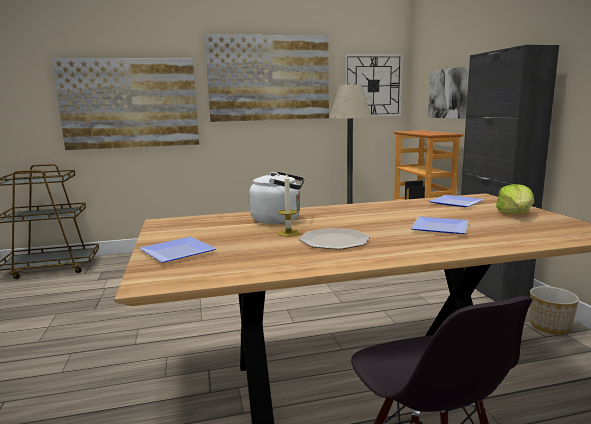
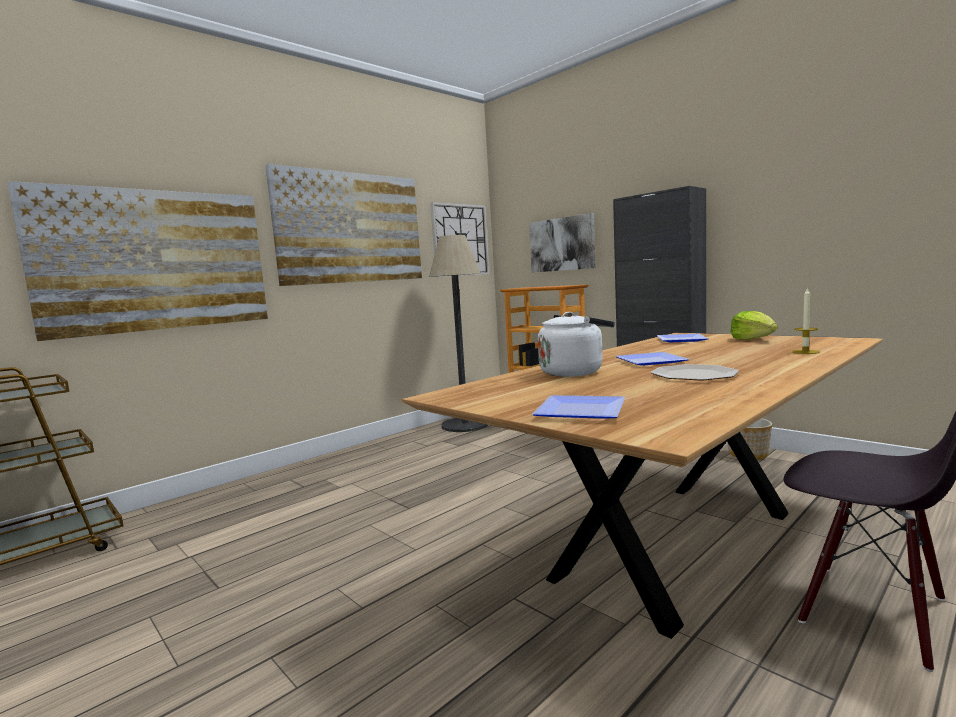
camera: 30 degrees left, 5 degrees down
(288, 233) = (628, 378): candle -> candle (805, 352)
(442, 228) = (739, 354): plate -> plate (651, 361)

